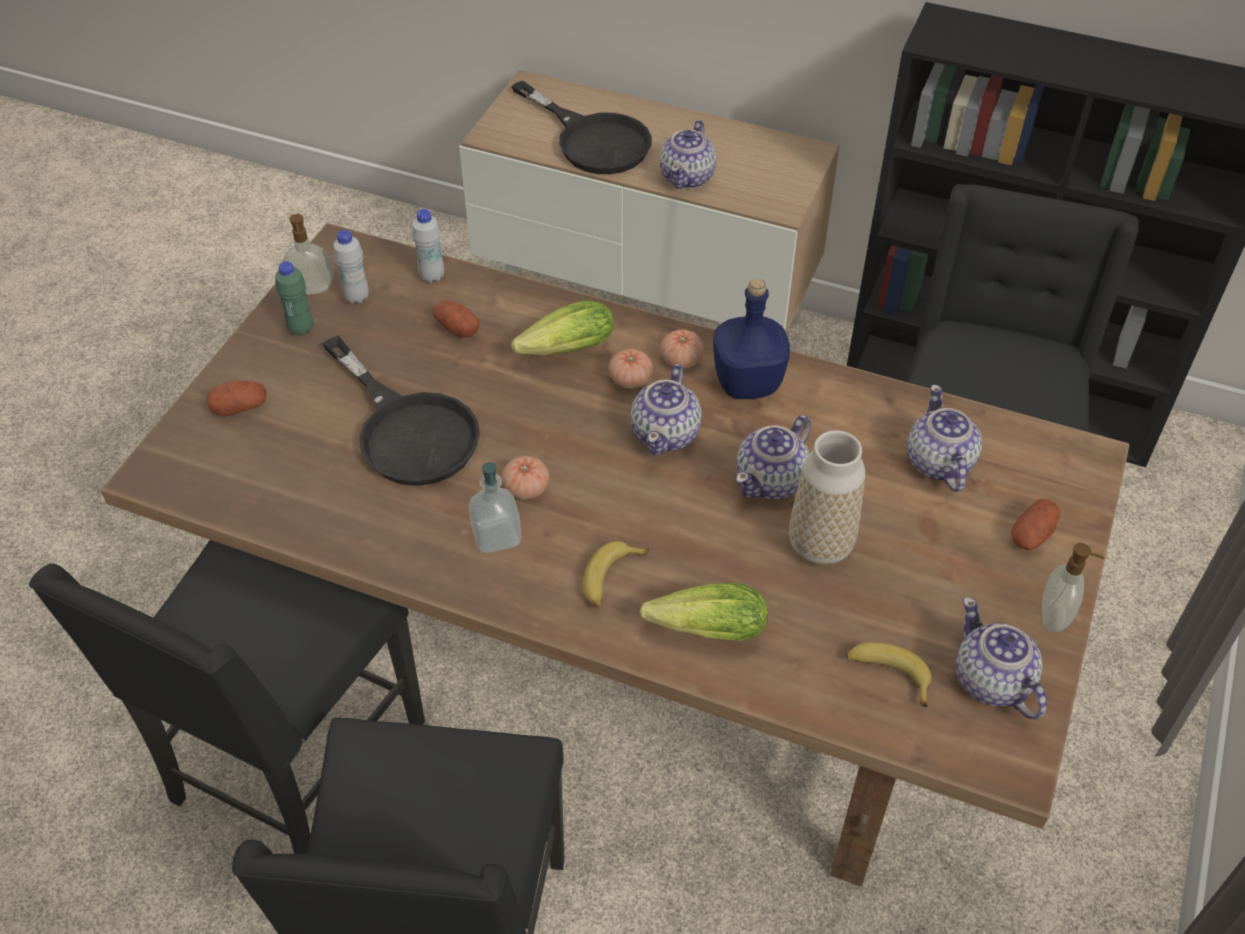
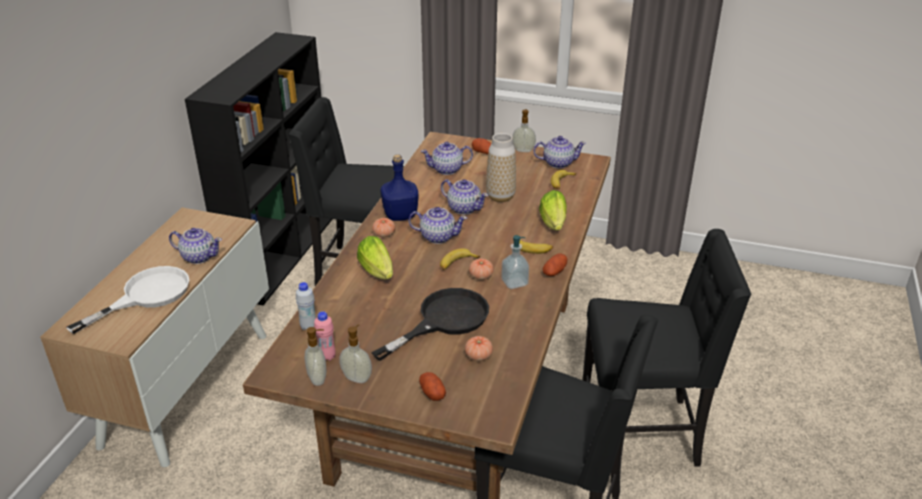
camera: 95 degrees left, 15 degrees down
(301, 328) = (357, 377): green bottle -> soap dispenser
(356, 297) = (327, 357): white bottle -> pink bottle
(457, 328) = (358, 311): potato -> potato (554, 271)
(572, 456) = (456, 263): none -> banana
(593, 139) = (146, 295): black frying pan -> white frying pan
(630, 379) = (399, 249): tomato -> tomato (478, 356)
(992, 682) = (558, 163): teapot -> teapot turned 150 degrees counterclockwise

